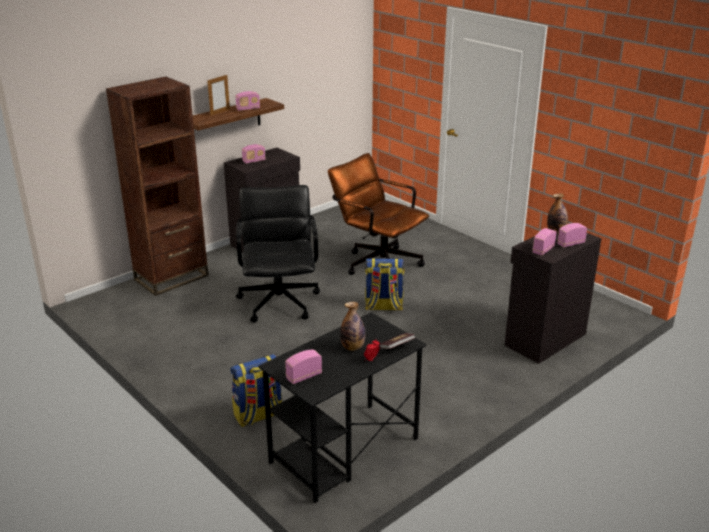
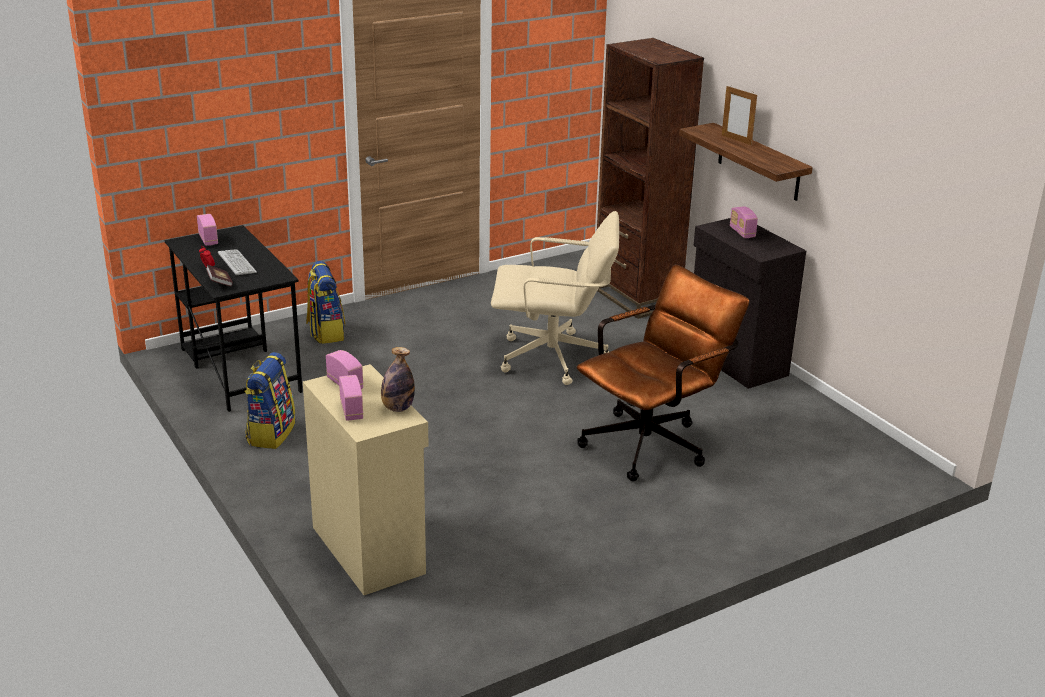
camera: 100 degrees right, 0 degrees up
(248, 109) = (751, 154): radio -> none
(280, 302) = (553, 359): black office chair -> beige office chair
(352, 347) = (237, 263): bottle -> keyboard
(383, 306) = (515, 429): backpack -> backpack (271, 433)
(543, 339) = (369, 548): black cabinet -> beige cabinet

